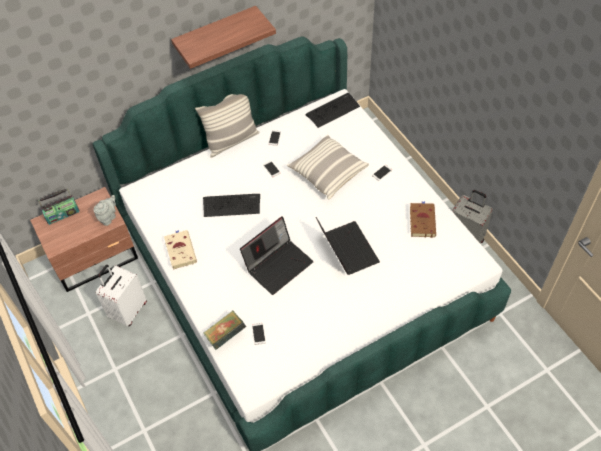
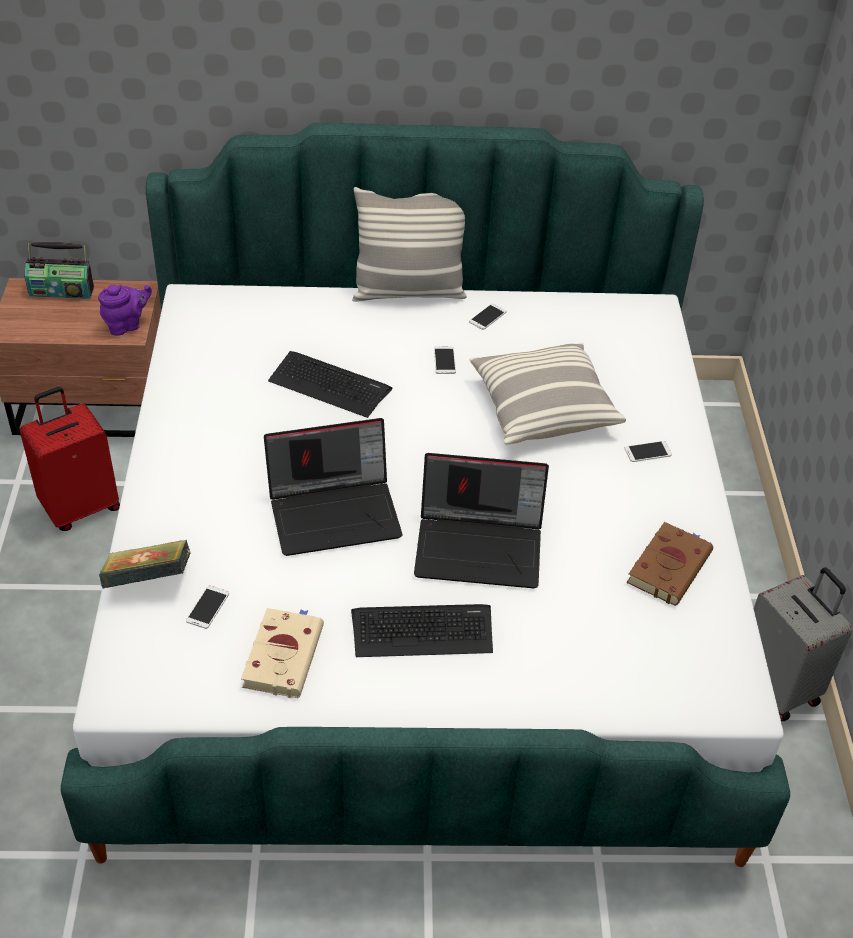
camera: 25 degrees right, 10 degrees down
(108, 217) = (127, 325): grey teapot -> purple teapot
(128, 310) = (80, 507): white suitcase -> red suitcase
(180, 250) = (186, 413): beige book -> beige book (283, 654)
(216, 35) = (441, 62): shelf -> none
(332, 110) = (627, 318): keyboard -> keyboard (422, 631)
(346, 249) = (481, 546): laptop -> laptop turned 90 degrees clockwise

